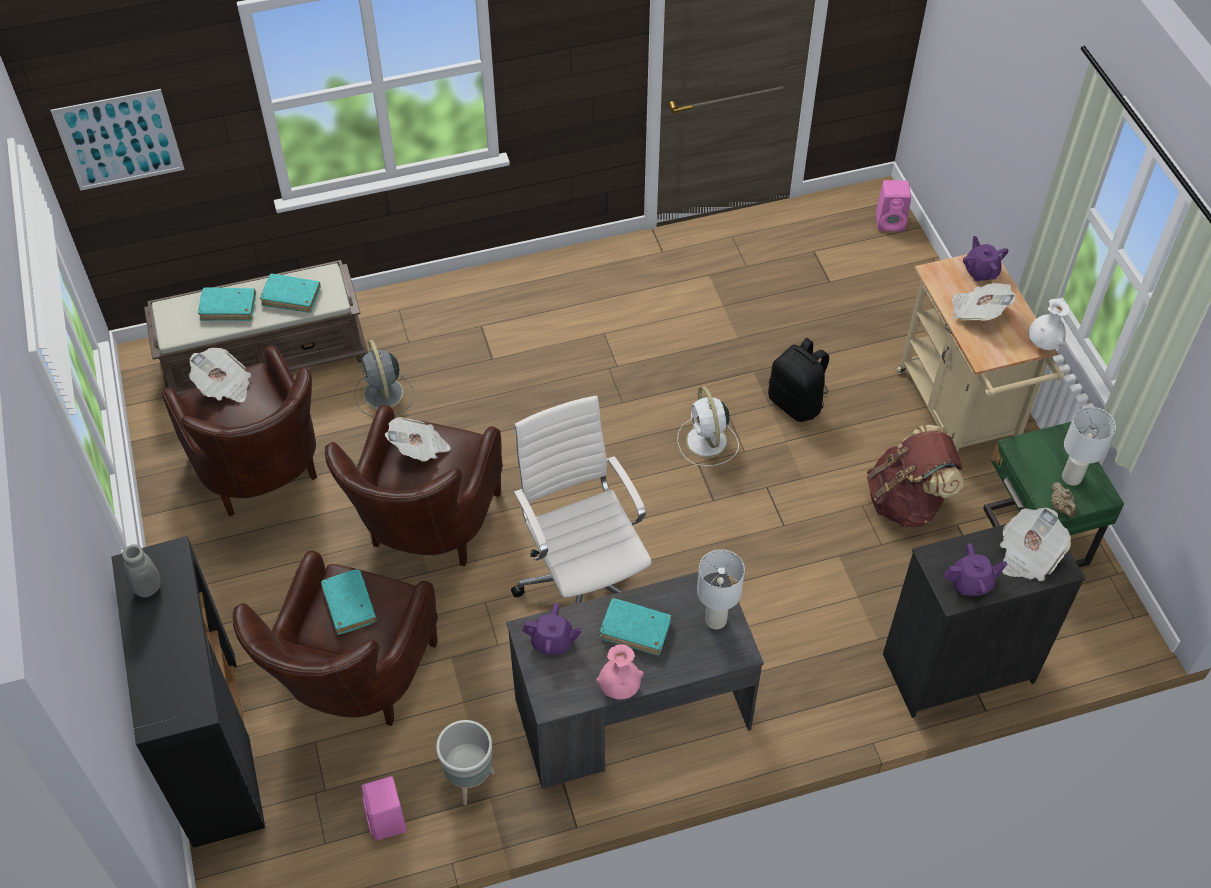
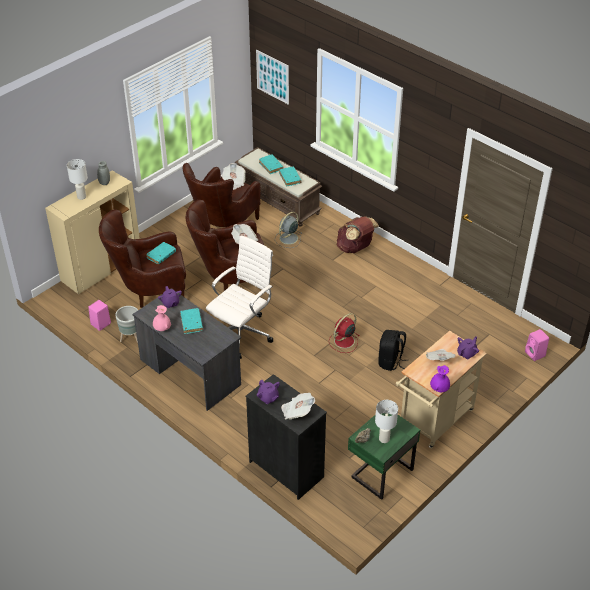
camera: 60 degrees right, 10 degrees down
(214, 748) = (102, 268): black cabinet -> beige cabinet
(707, 442) = (343, 341): white fan -> red fan
(715, 619) = (213, 344): white table lamp -> white table lamp (82, 196)
(907, 501) = (365, 420): brown backpack -> brown backpack (355, 248)
(1043, 344) = (439, 389): white vase -> purple vase

